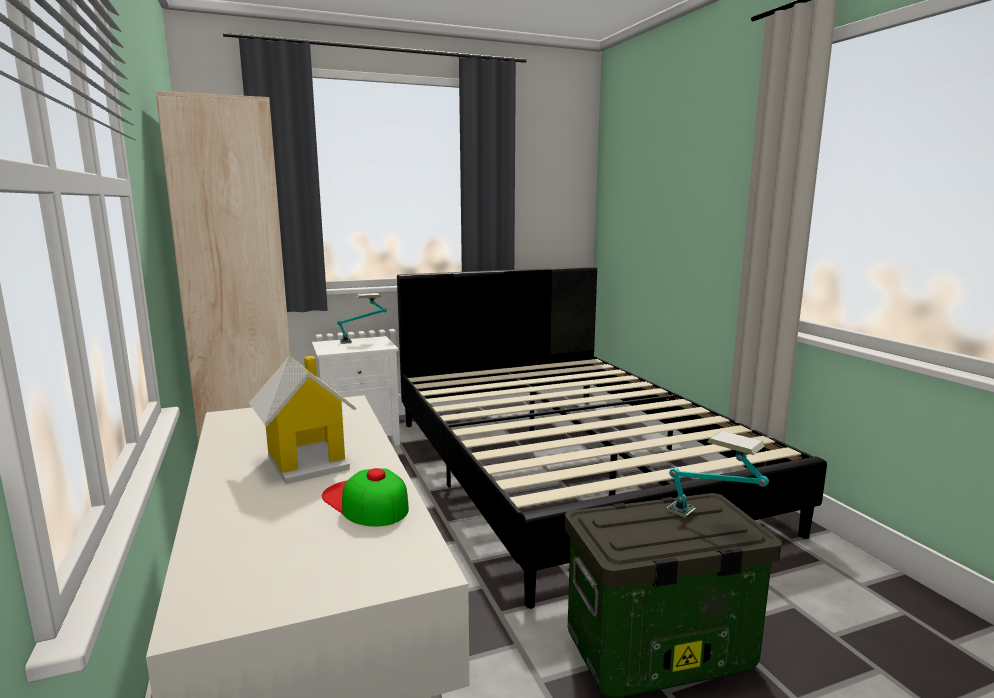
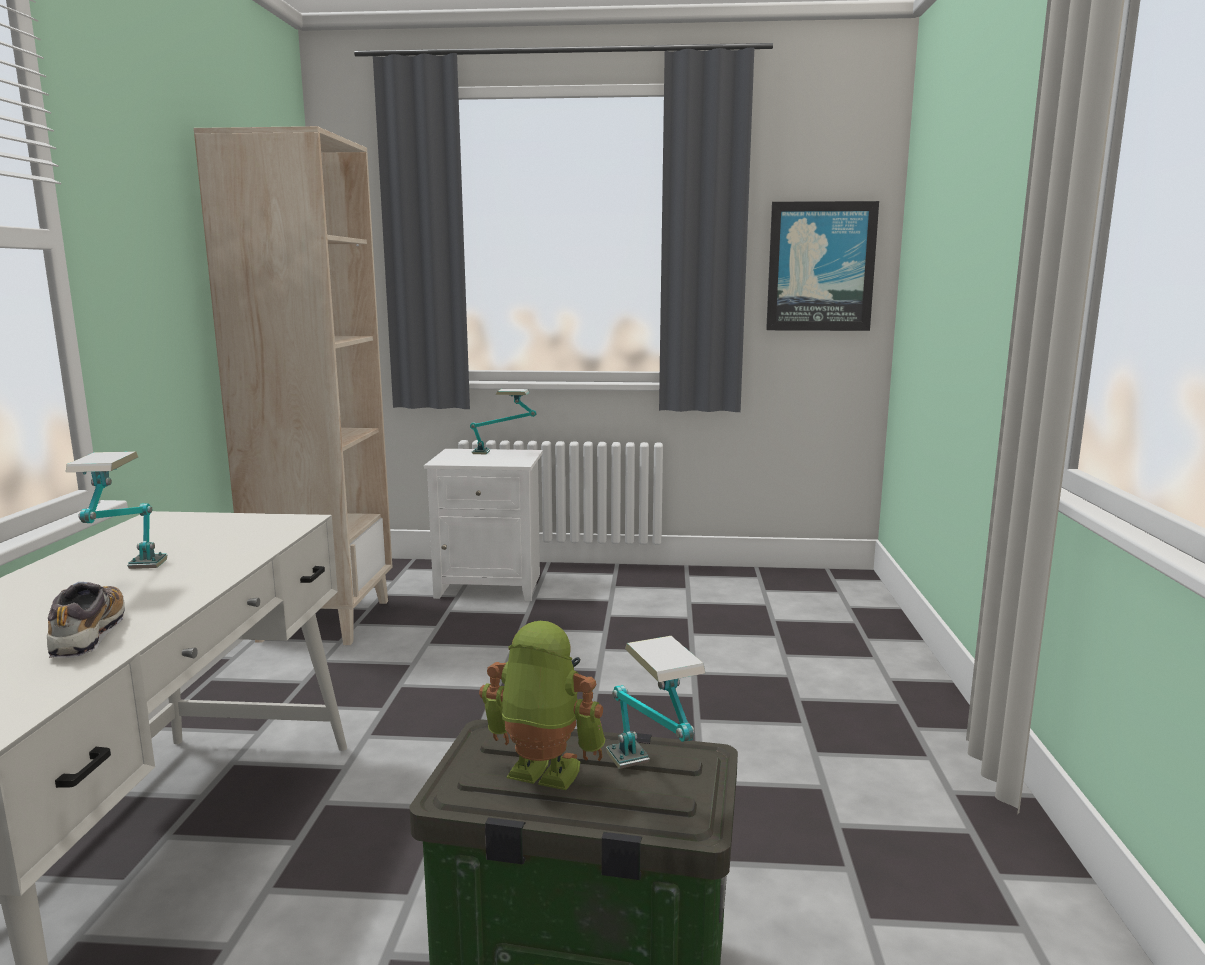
camera: 25 degrees right, 0 degrees up
(308, 461) = (129, 579): toy house -> table lamp
(365, 501) = (89, 636): cap -> shoe
(553, 203) = (820, 267): none -> picture
(567, 469) = (723, 676): black bed -> none
(652, 530) = (541, 774): none -> toy robot

